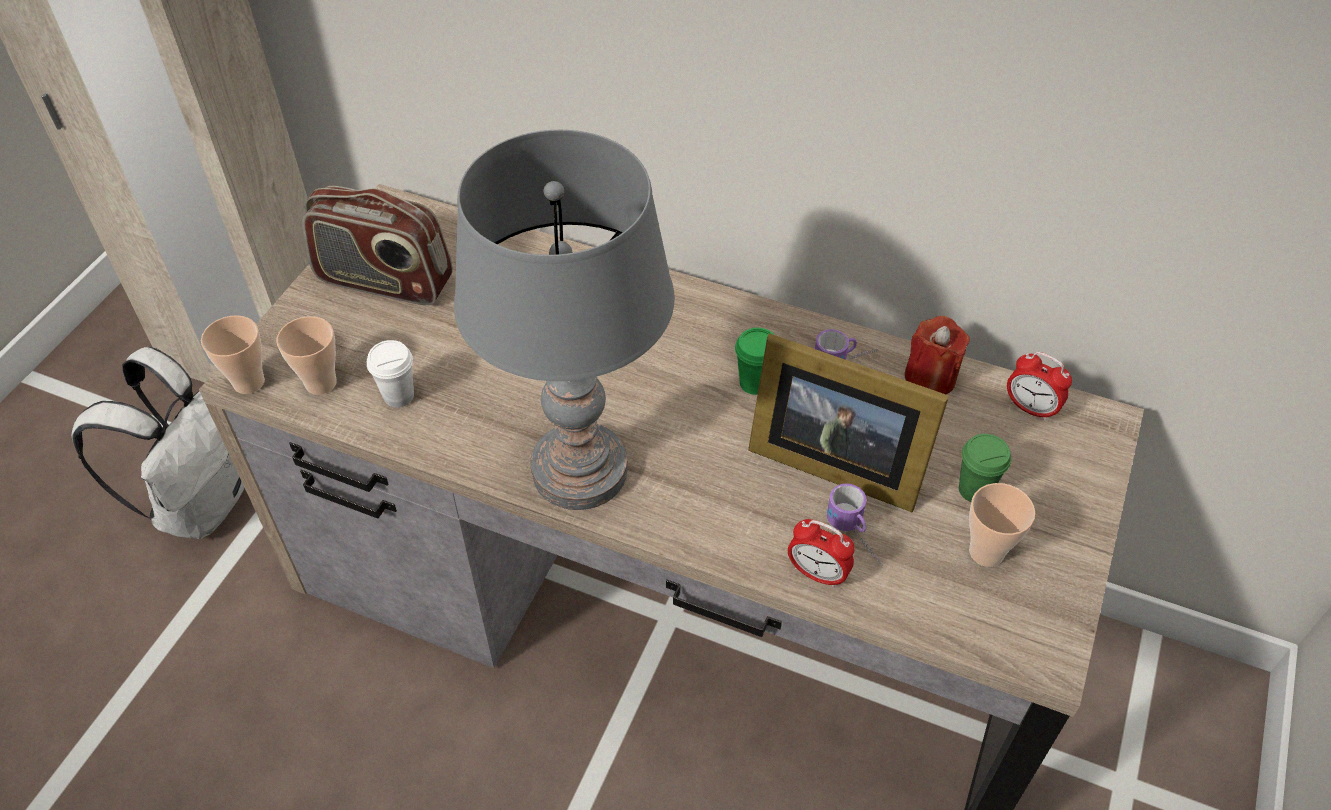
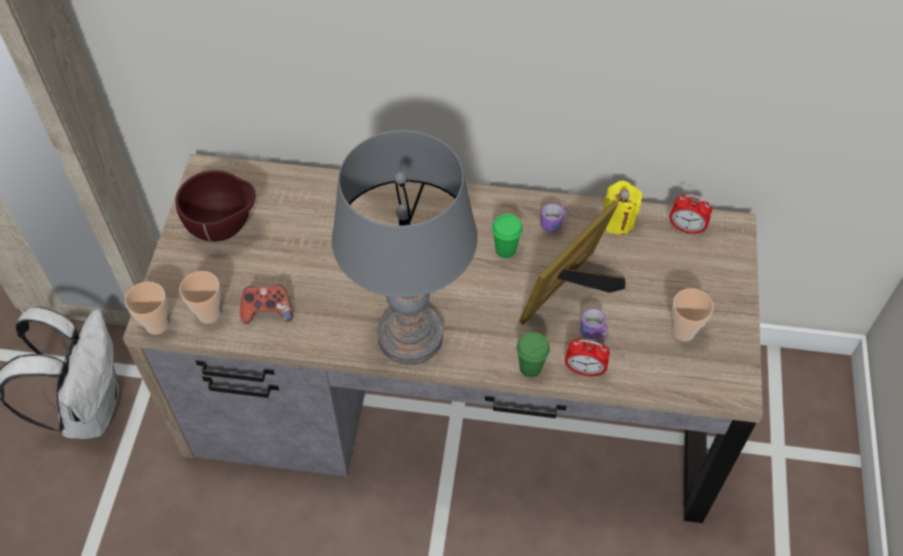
camera: 15 degrees left, 5 degrees up
(384, 281) = (224, 229): radio -> brown bowl
(399, 396) = (268, 311): white cup -> game controller
(832, 460) = (571, 292): picture frame -> picture frame turned 120 degrees clockwise
(930, 378) = (617, 221): red candle -> yellow candle
(974, 490) = (666, 292): green cup -> green cup (530, 367)

